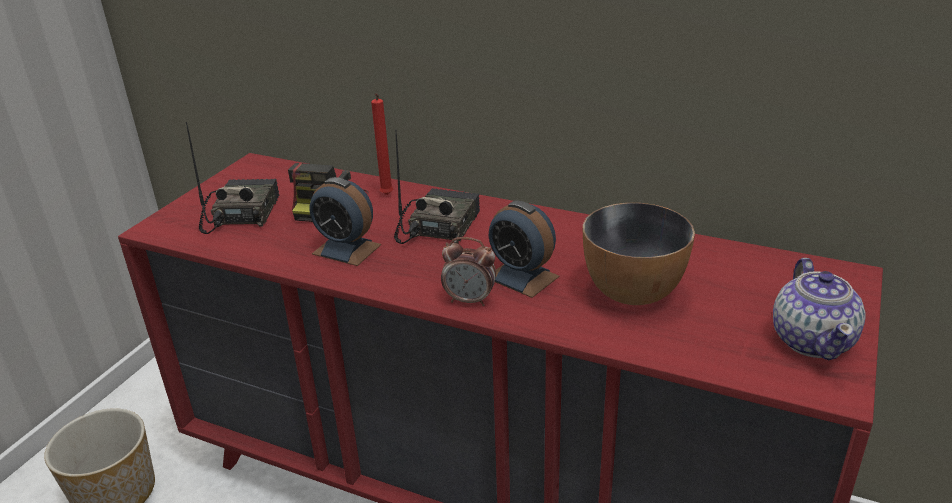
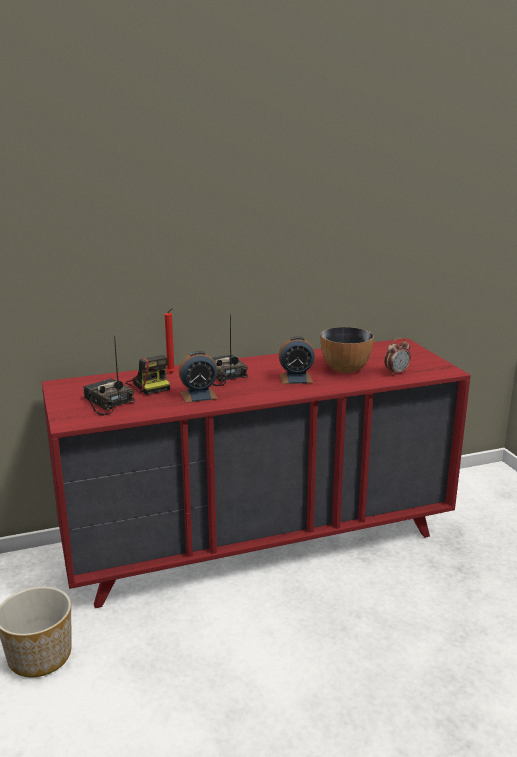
camera: 45 degrees left, 10 degrees down
(470, 300) = (291, 391): alarm clock -> alarm clock (396, 372)
(812, 340) = (423, 362): teapot -> none

